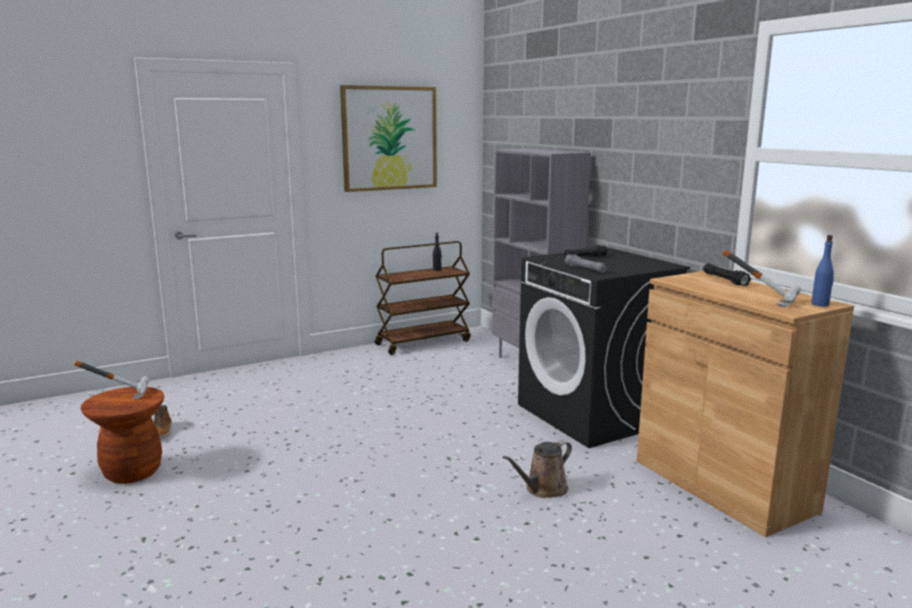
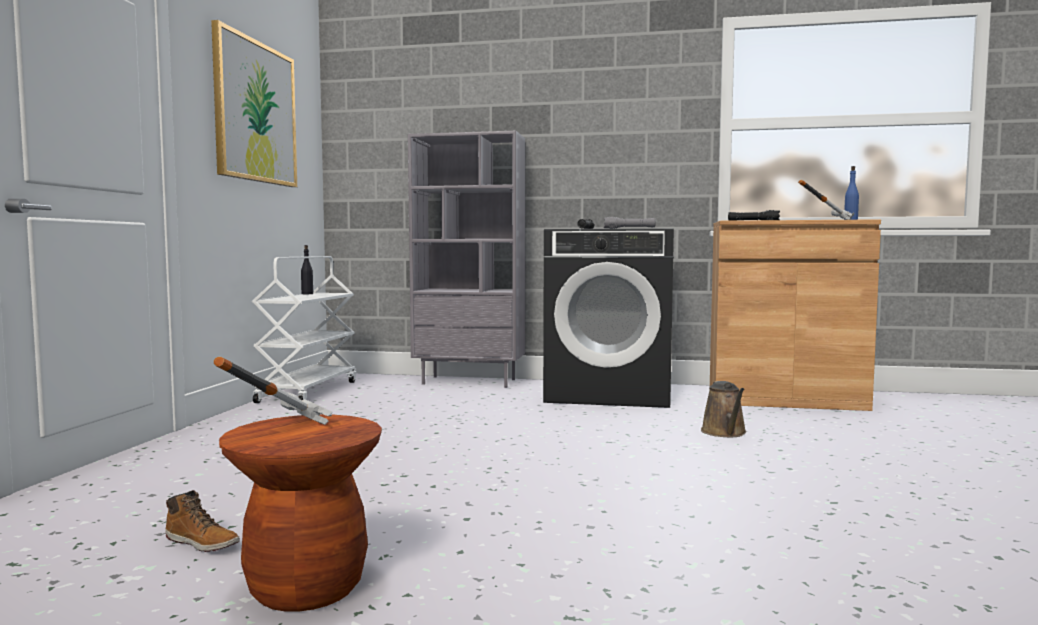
camera: 50 degrees left, 10 degrees down
(423, 342) = (308, 391): brown cart -> white cart

